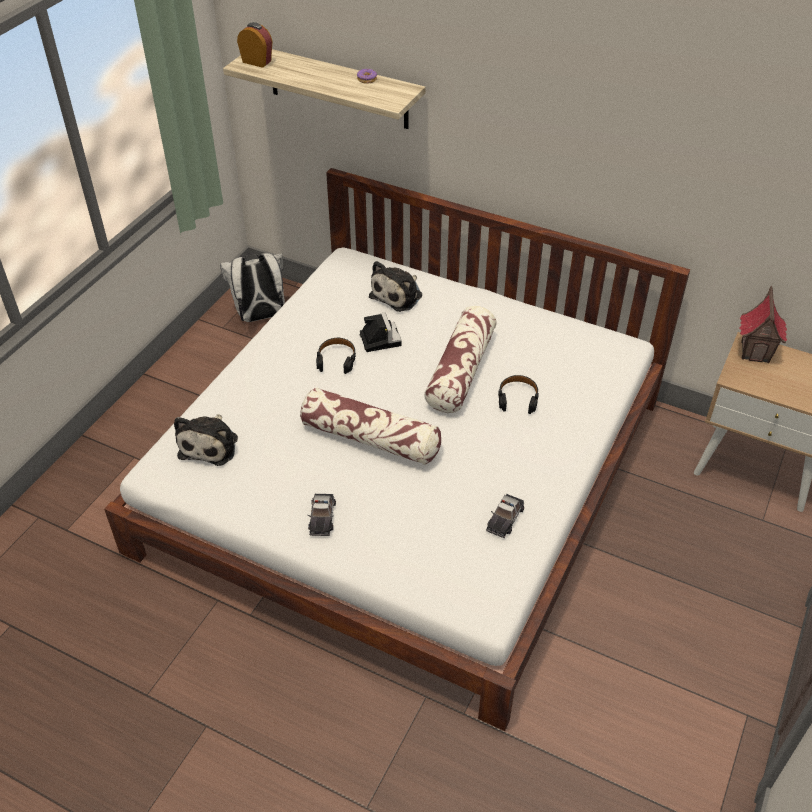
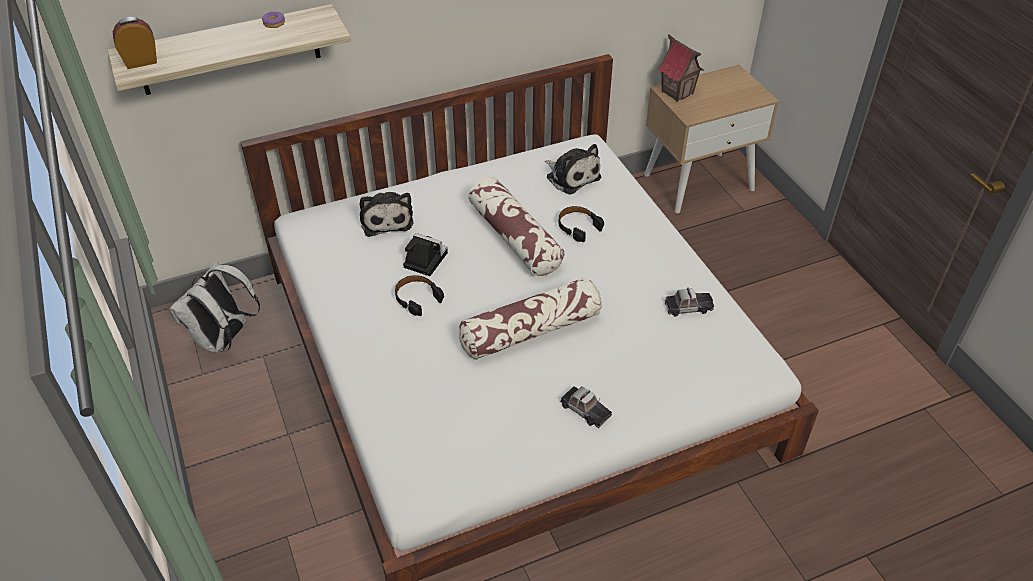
camera: 50 degrees left, 0 degrees up
(210, 444) = (424, 437): plush toy -> plush toy (571, 176)
(504, 518) = (688, 307): toy car -> toy car turned 75 degrees counterclockwise

